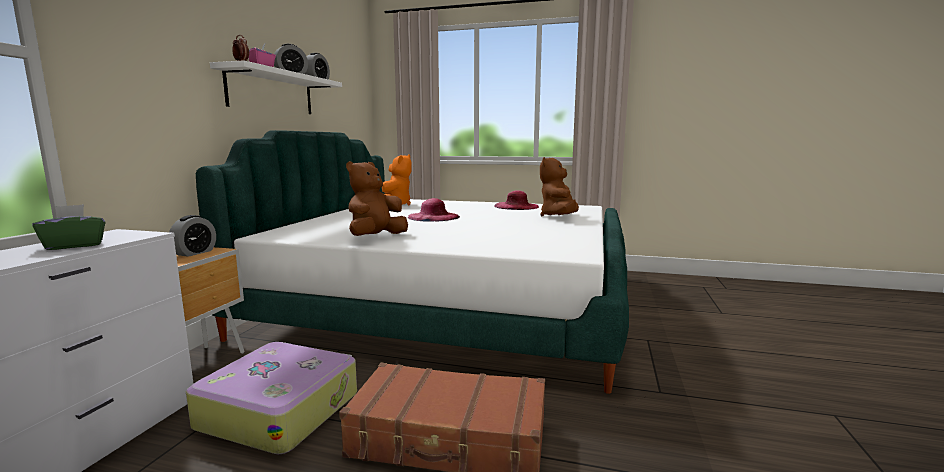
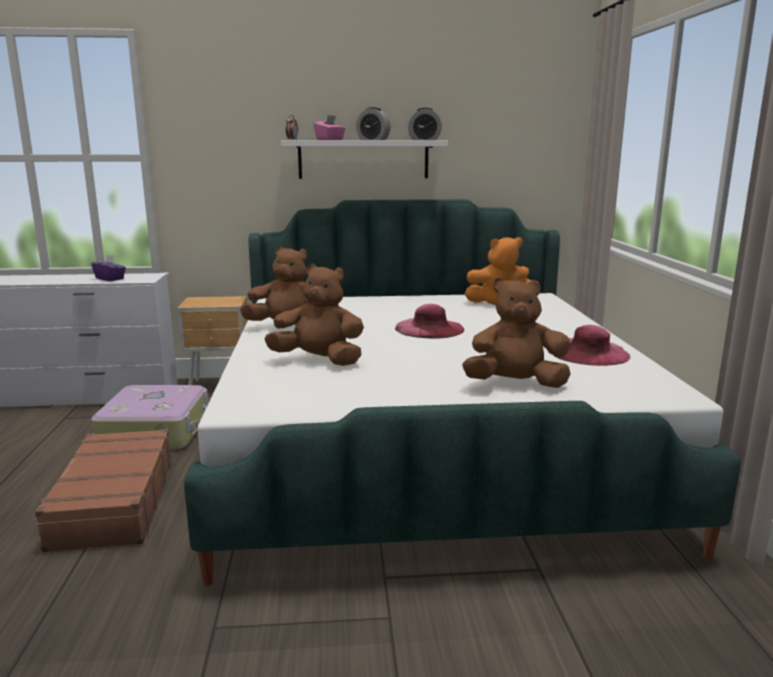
camera: 70 degrees right, 5 degrees up
(75, 245) = (110, 279): green tissue box -> purple tissue box
(195, 253) = (221, 301): alarm clock -> none
(480, 236) = (319, 360): none -> brown plush toy

